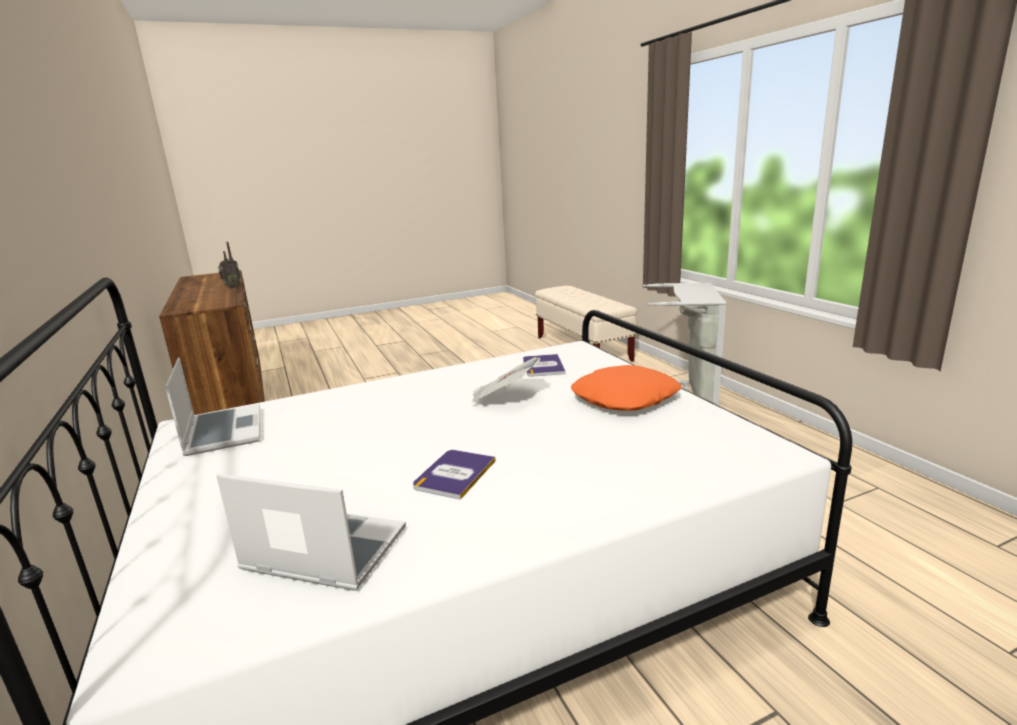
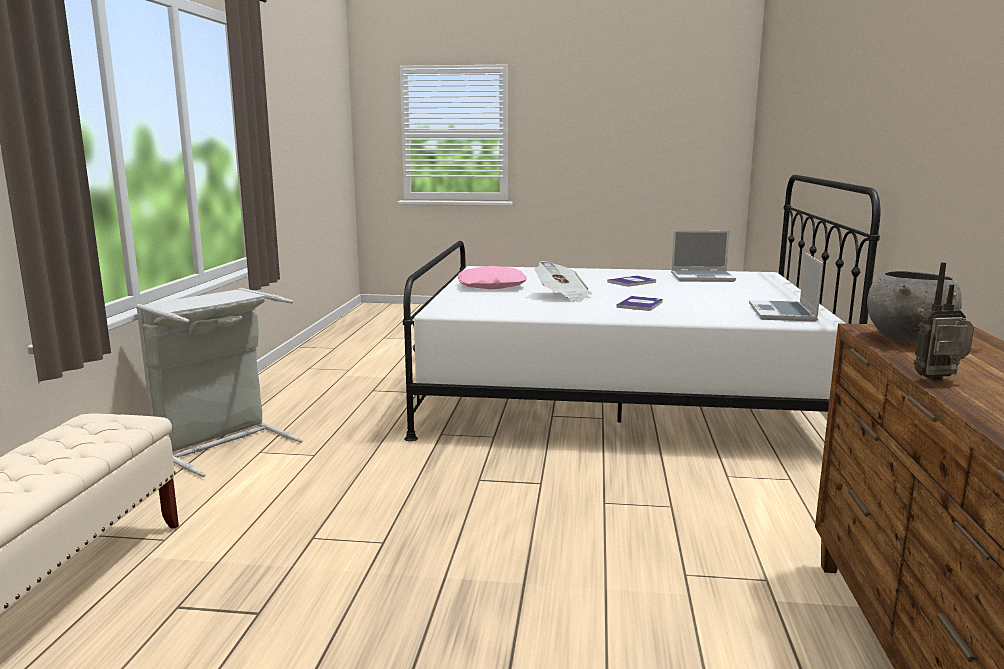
camera: 150 degrees left, 5 degrees down
(215, 301) = (908, 339): none -> grey bowl
(322, 551) = (703, 277): laptop -> laptop turned 45 degrees counterclockwise
(543, 366) = (498, 305): book -> book (640, 304)
(624, 398) = (491, 286): orange pillow -> pink pillow

